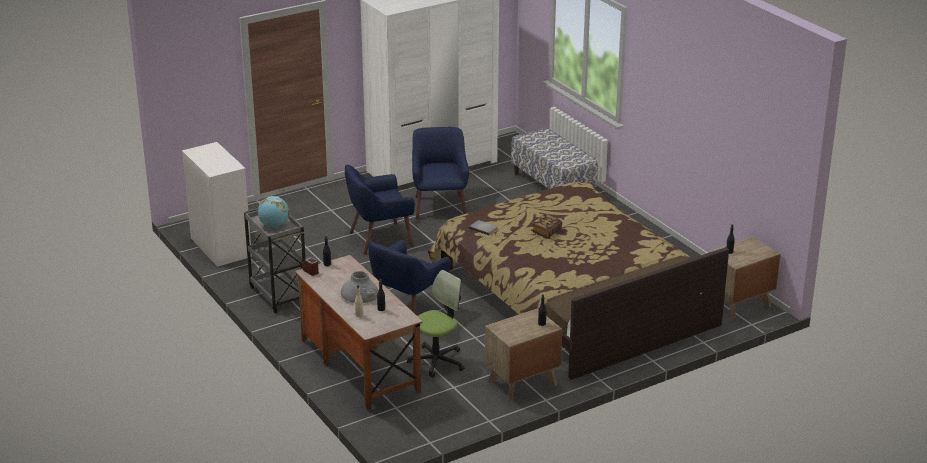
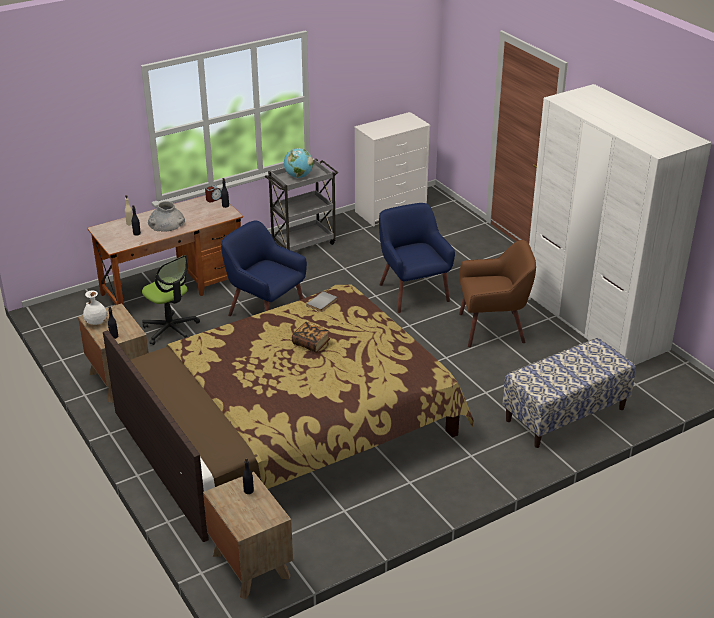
camera: 90 degrees right, 5 degrees up
(439, 206) = (493, 328): blue armchair -> brown armchair
(520, 335) = (96, 323): none -> white vase

